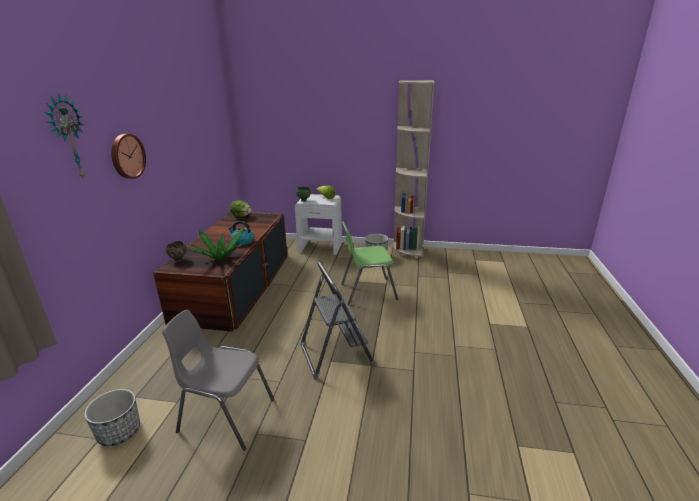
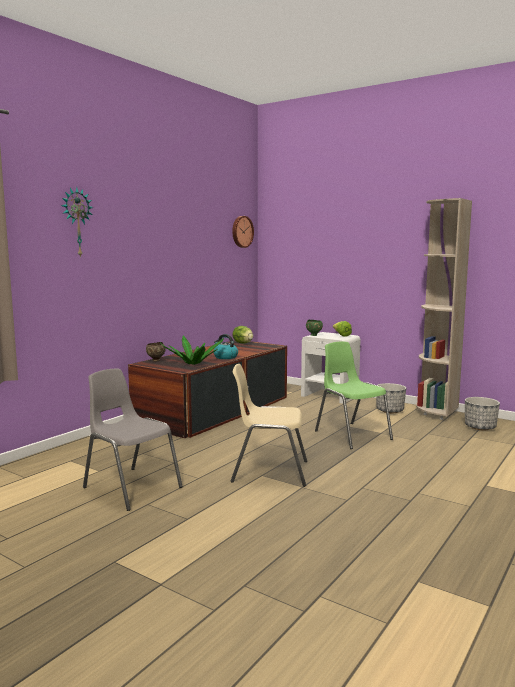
camera: 25 degrees right, 15 degrees down
(119, 432) = (41, 477): planter -> planter (480, 427)
(127, 156) = (127, 251): wall clock -> wall clock (241, 231)
(333, 354) = (269, 471): grey step ladder -> beige chair
(367, 291) = (351, 435): green chair -> green chair turned 45 degrees clockwise

